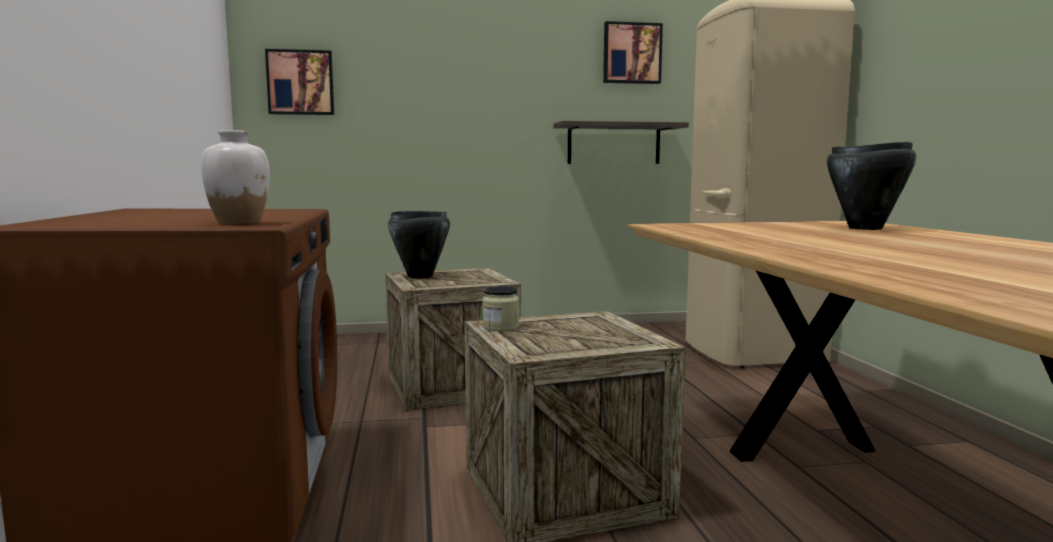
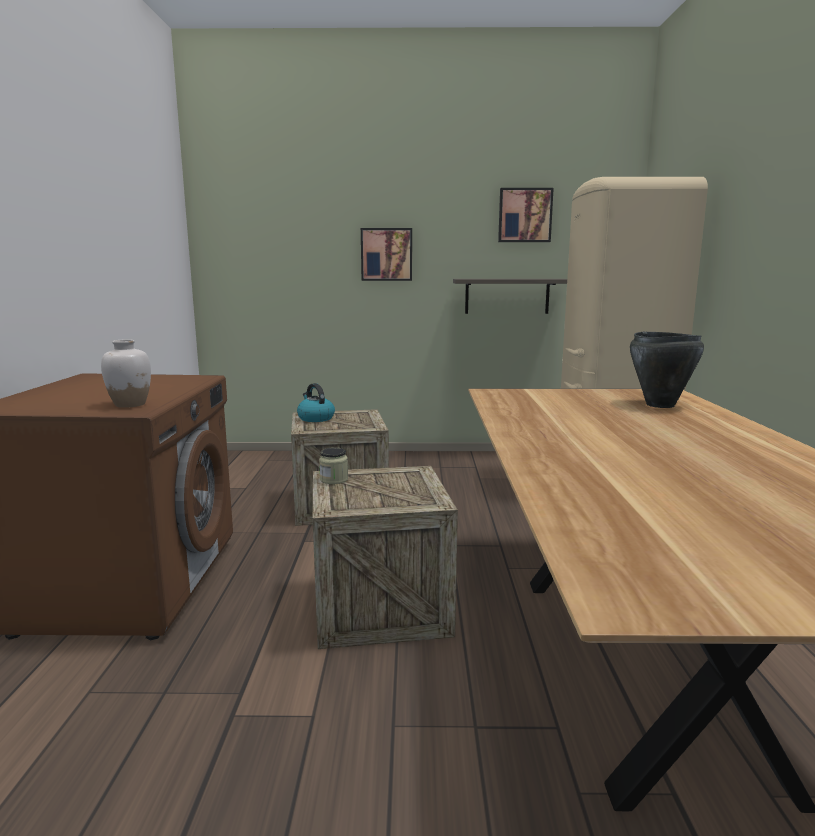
camera: 10 degrees right, 5 degrees up
(301, 83) = (243, 247): picture -> picture (386, 254)
(420, 276) = (315, 418): black cooking pot -> kettle

